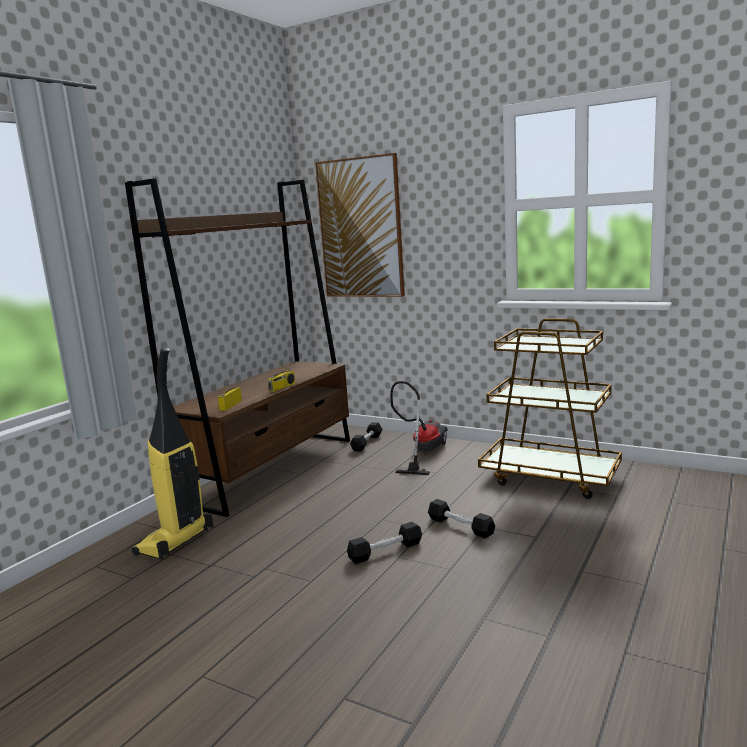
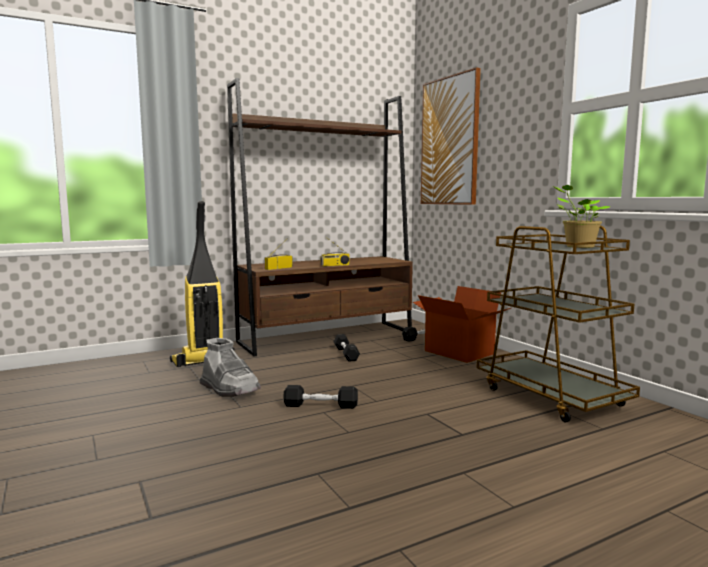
camera: 30 degrees right, 5 degrees down
(266, 565) = (230, 389): none -> grey boot
(422, 452) = (458, 352): vacuum cleaner -> cardboard box
(460, 526) = (406, 407): black dumbbell -> black dumbbell (346, 354)
(563, 342) = (577, 247): none -> potted plant

